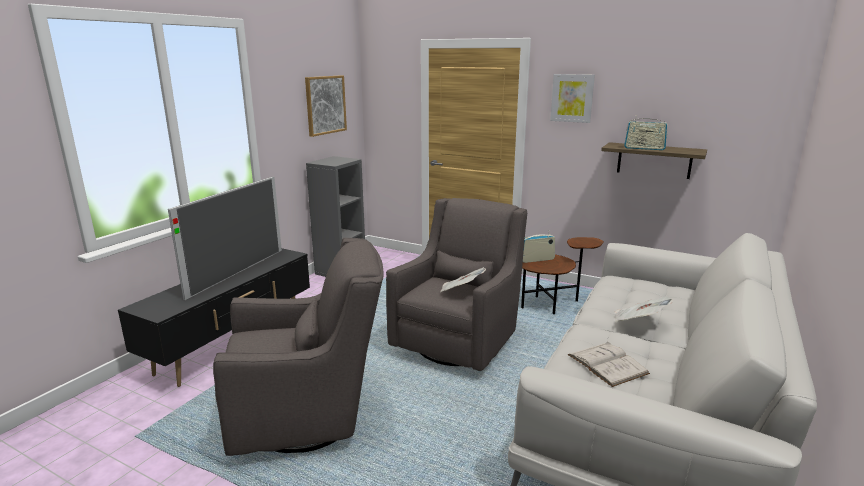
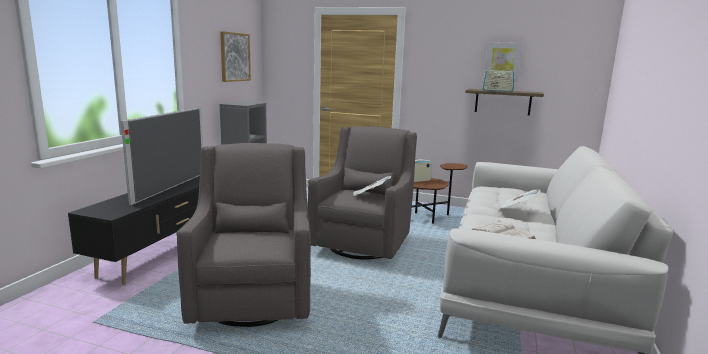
camera: 10 degrees left, 5 degrees down
(310, 417) = (253, 299): grey armchair -> grey armchair turned 75 degrees counterclockwise
(572, 98) = (439, 54): picture -> picture (502, 62)

